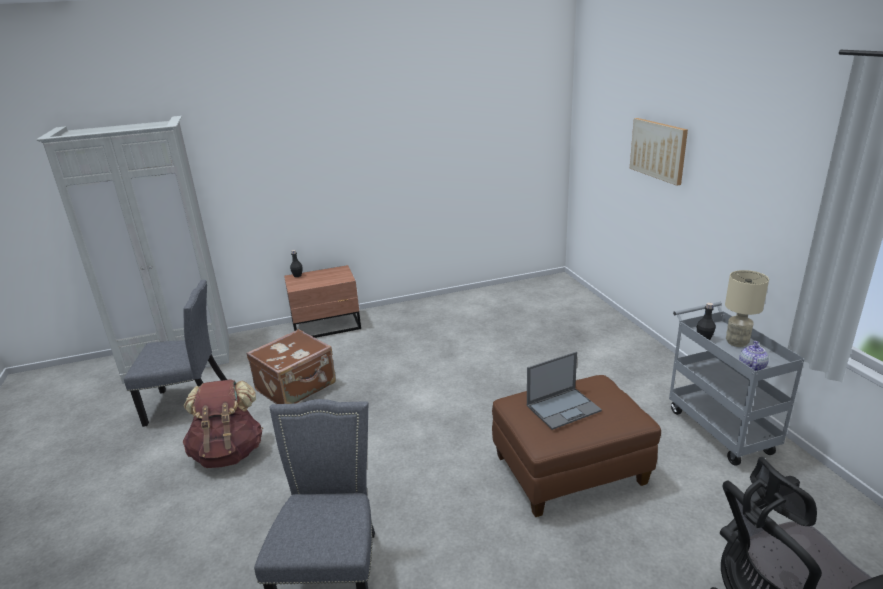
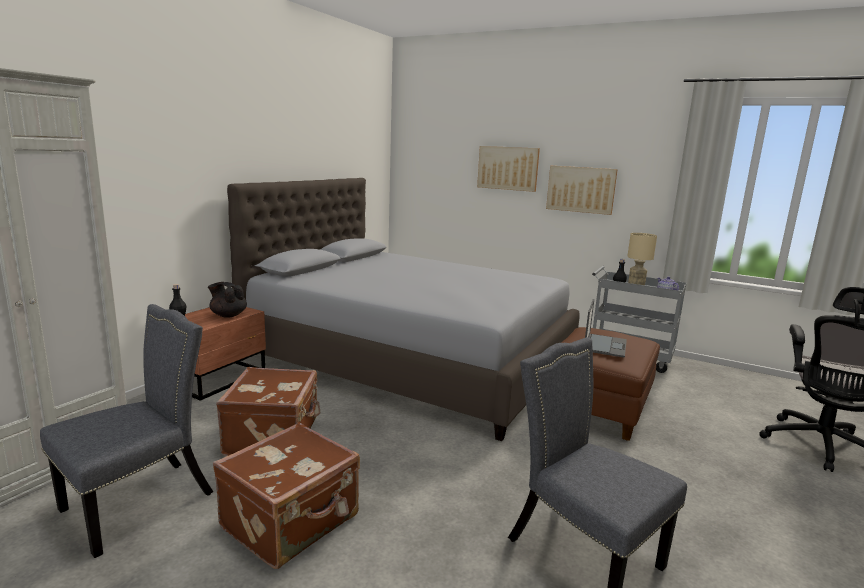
camera: 45 degrees left, 10 degrees down
(229, 452) = (292, 522): brown backpack -> brown suitcase
(328, 279) = (228, 315): none -> black teapot
(479, 350) = (409, 359): none -> grey bed
(723, 192) = (581, 189): none -> picture

